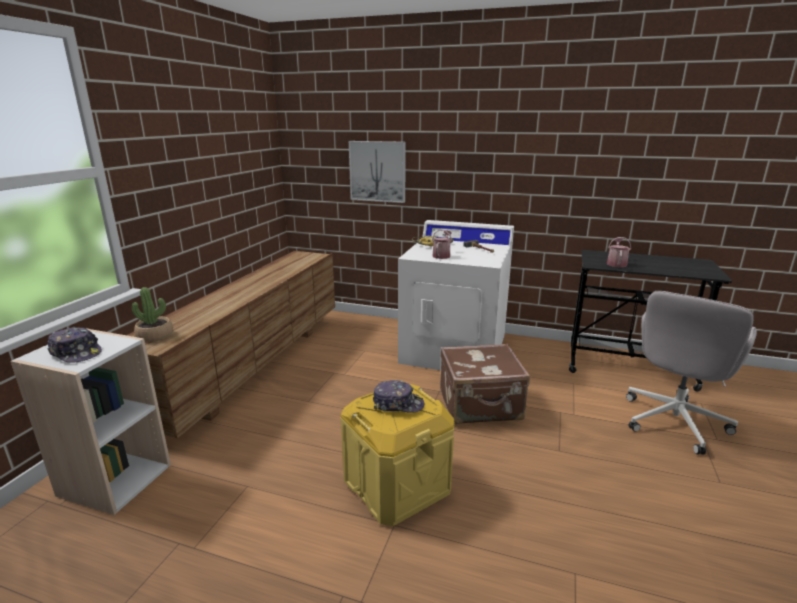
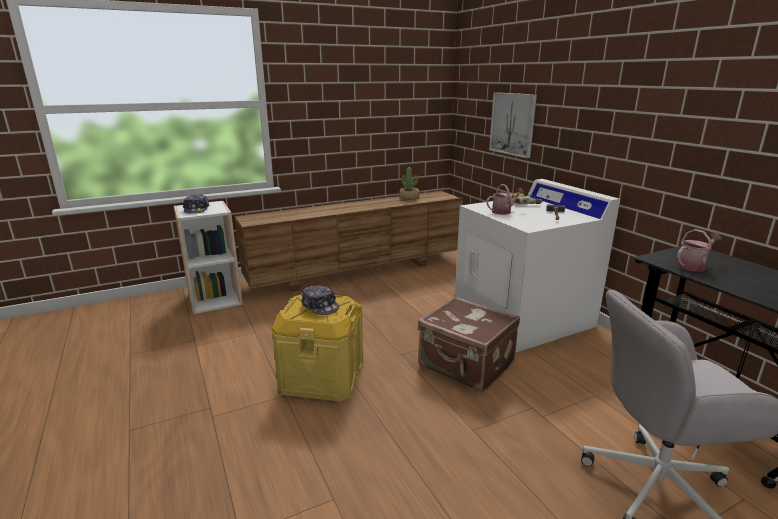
camera: 45 degrees right, 0 degrees up
(155, 335) = (262, 218): potted plant -> potted plant (409, 197)

